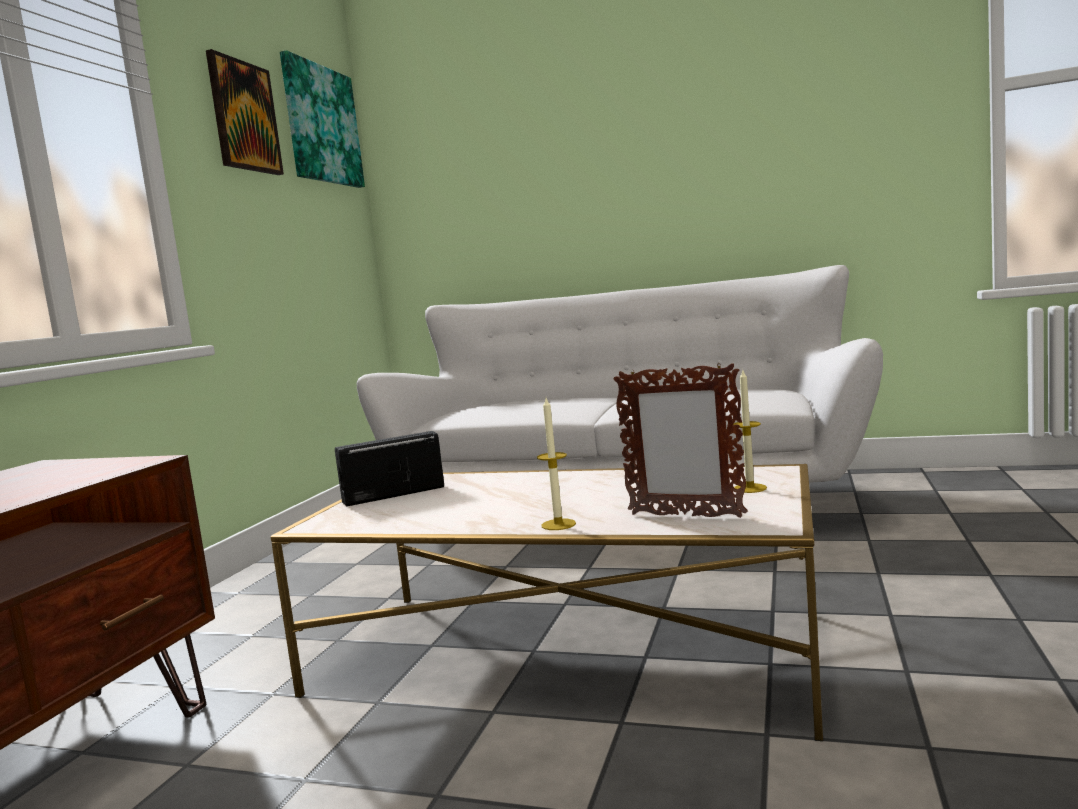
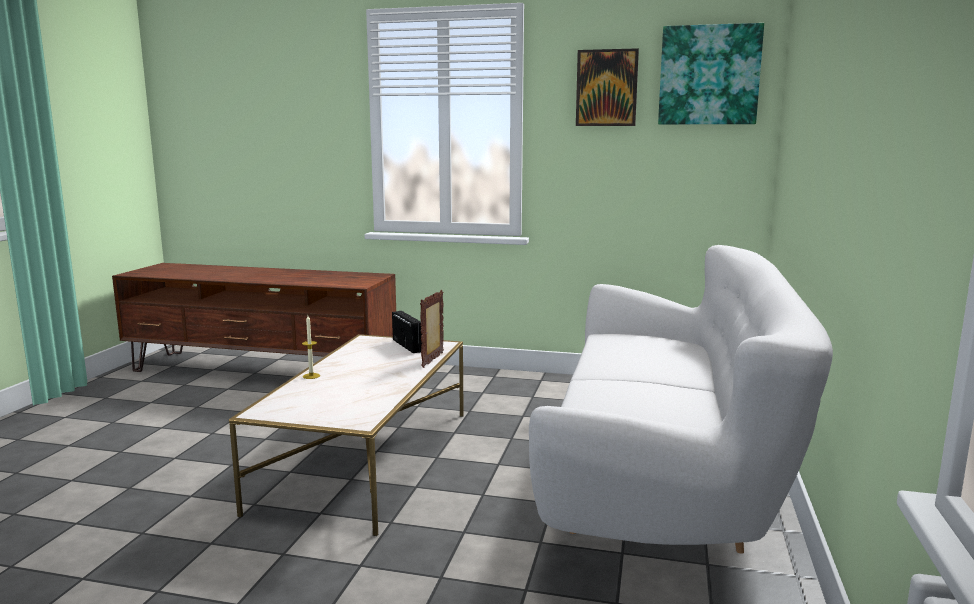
camera: 85 degrees right, 5 degrees up
(685, 516) = (294, 398): picture frame -> picture frame (433, 360)
(750, 488) = (328, 414): candle -> none

